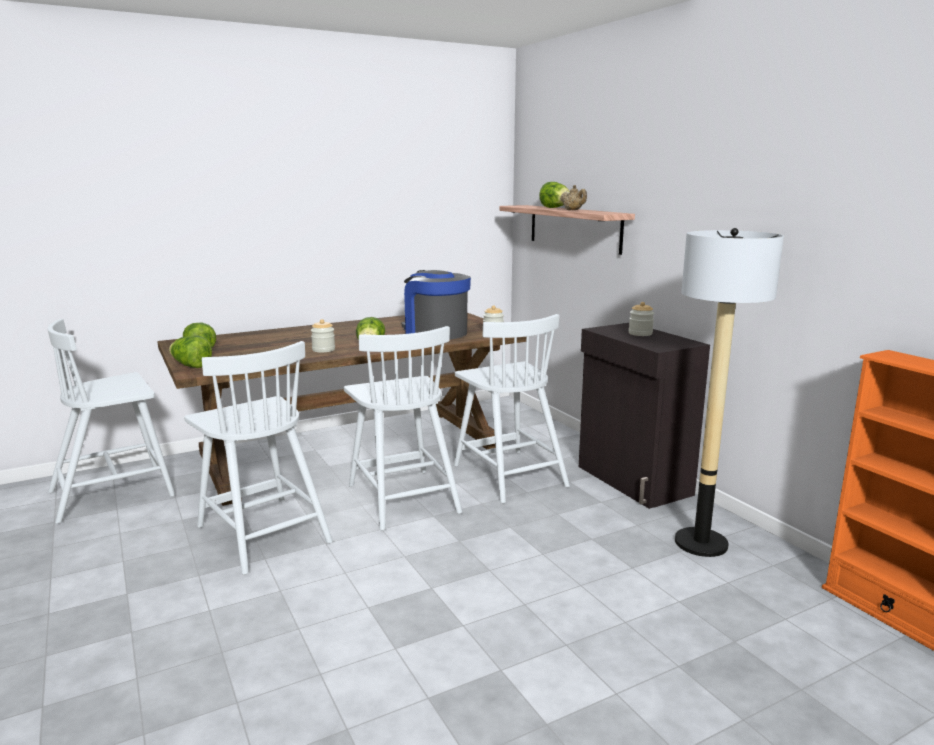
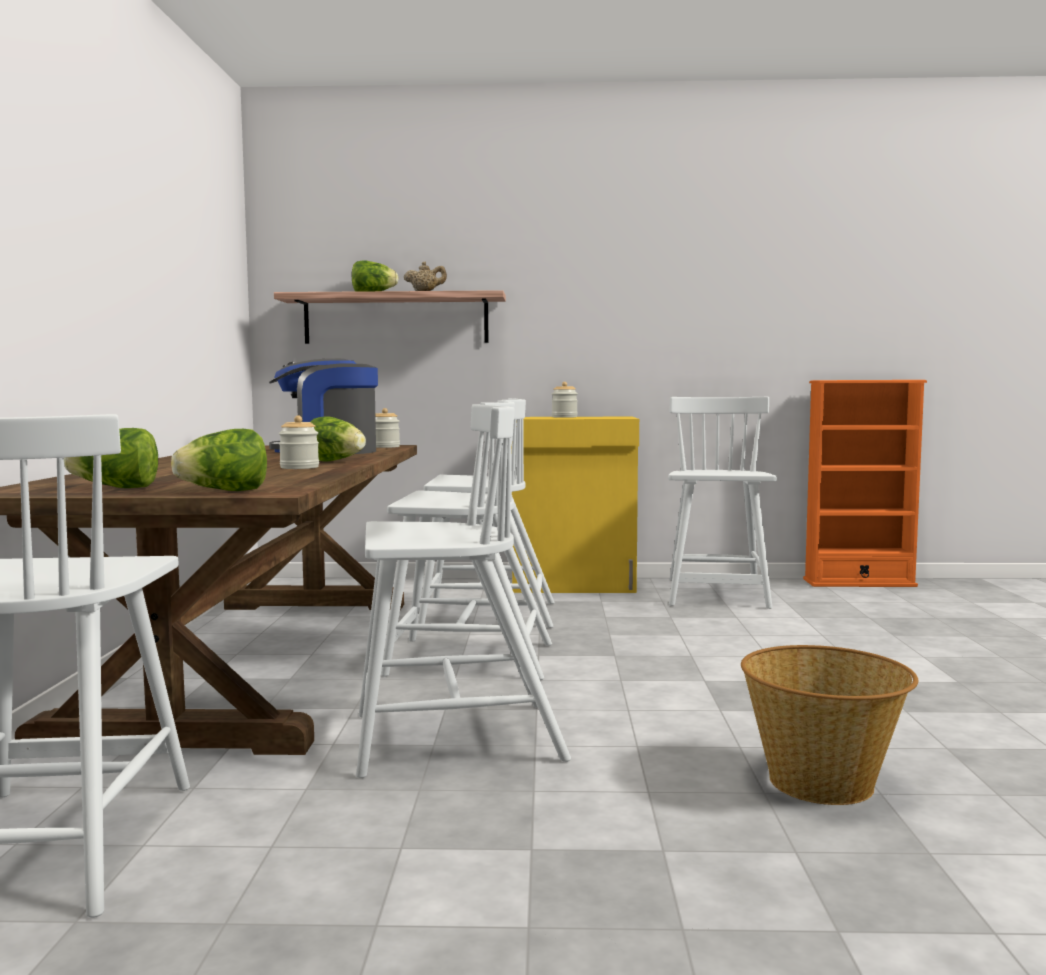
camera: 60 degrees left, 10 degrees down
(246, 673) = (823, 783): none -> basket
(633, 481) = (574, 586): black cabinet -> yellow cabinet
(701, 543) = (716, 594): floor lamp -> white chair

